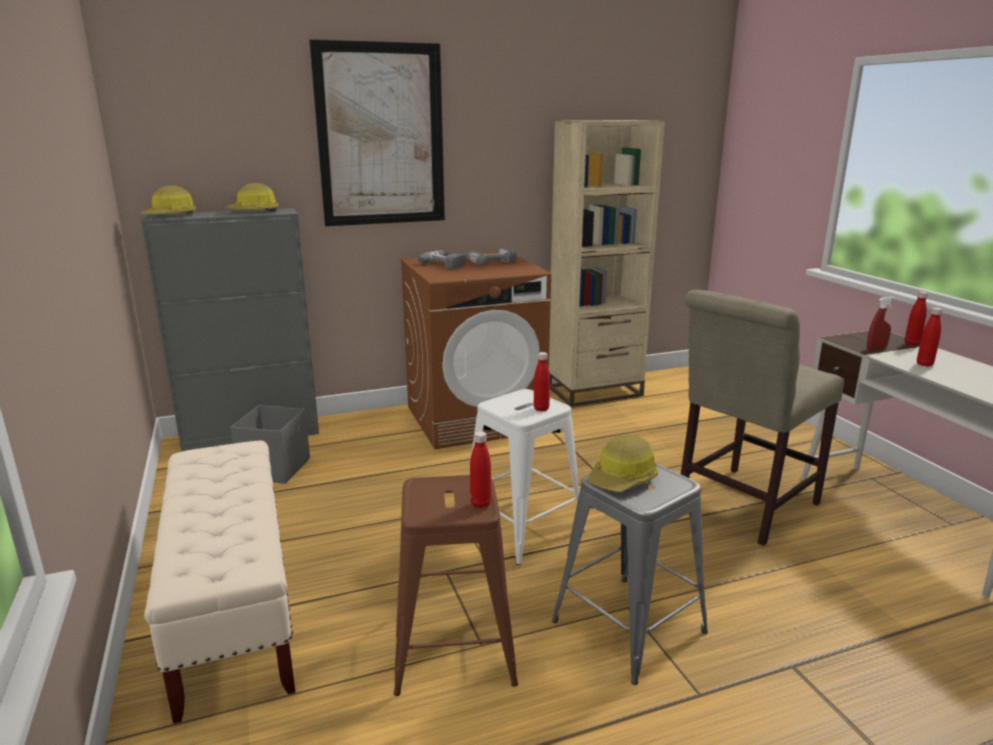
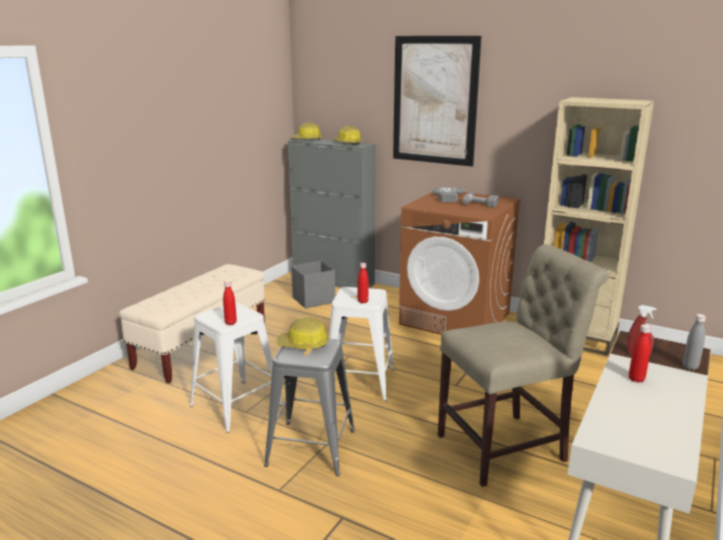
camera: 50 degrees right, 0 degrees up
(454, 647) = (236, 405): brown stool -> white stool
(741, 507) = (508, 447): beige chair -> beige chair turned 150 degrees clockwise
(911, 344) = (690, 367): red bottle -> grey bottle

